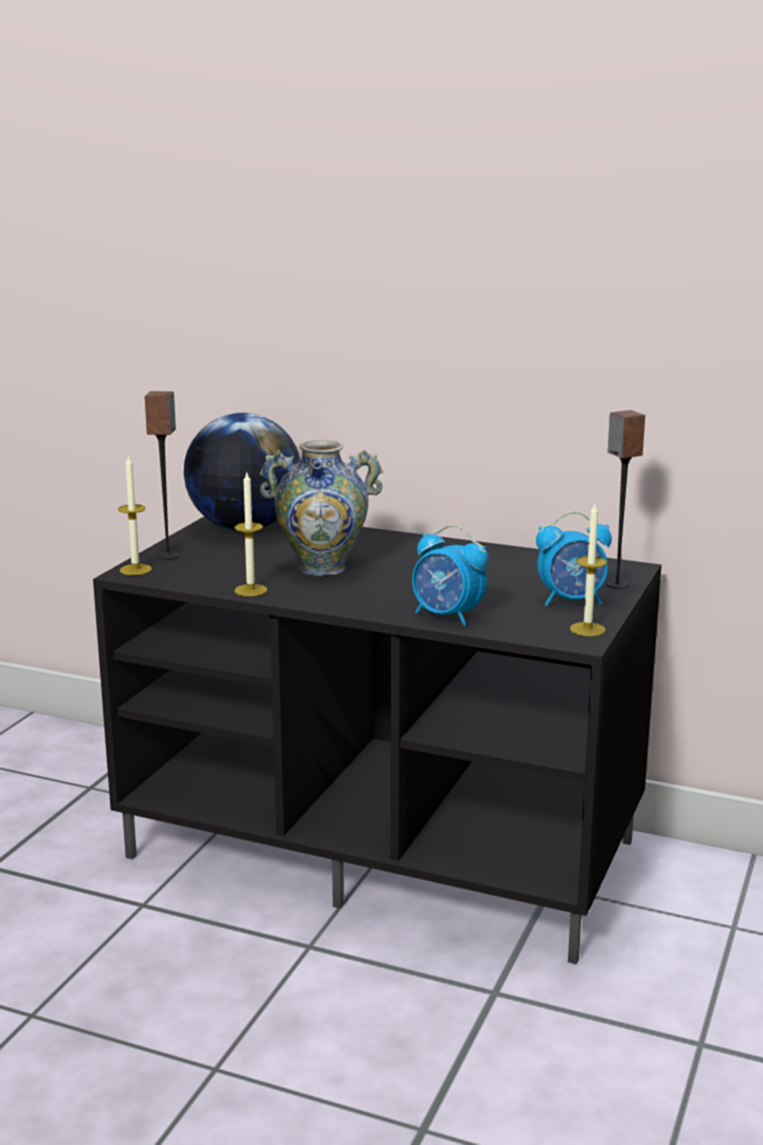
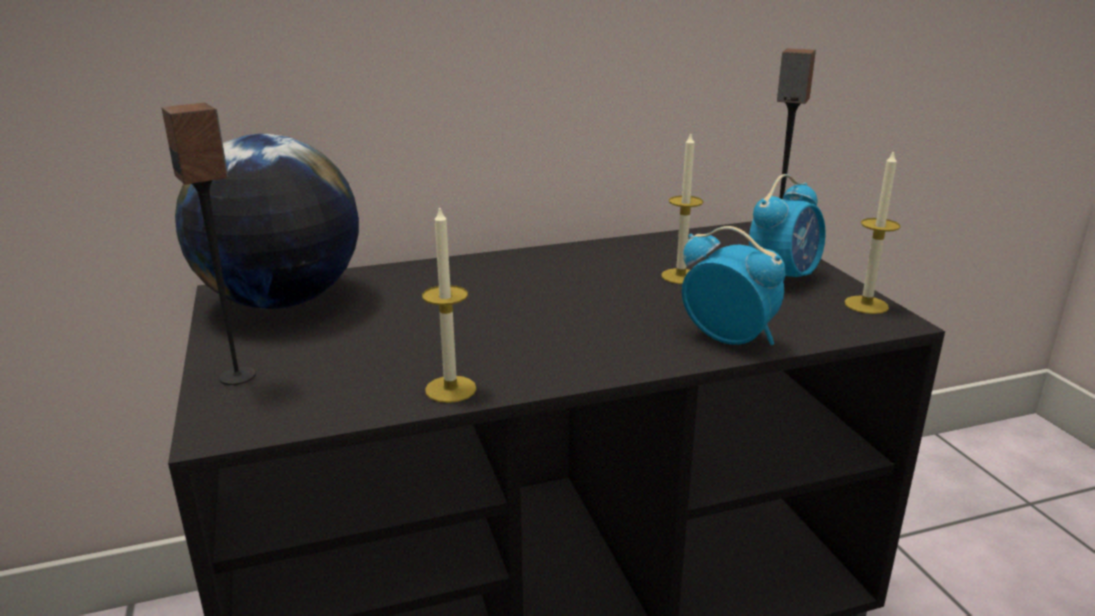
camera: 40 degrees left, 5 degrees up
(135, 569) = (221, 418): candle -> candle (680, 276)
(322, 568) = (478, 325): vase -> none
(447, 616) = (728, 338): alarm clock -> alarm clock turned 135 degrees counterclockwise

